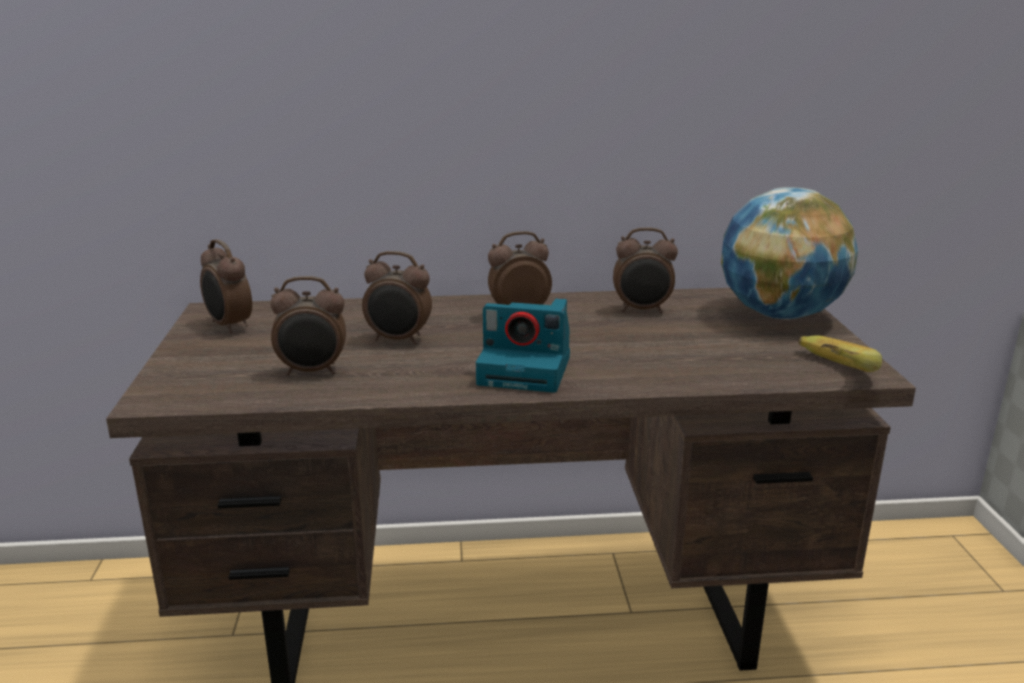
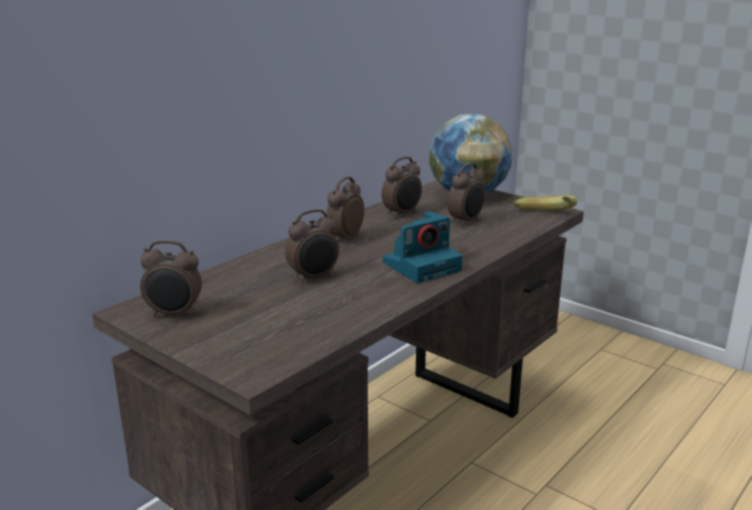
camera: 45 degrees left, 0 degrees up
(312, 371) = (310, 315): alarm clock -> alarm clock (466, 221)

